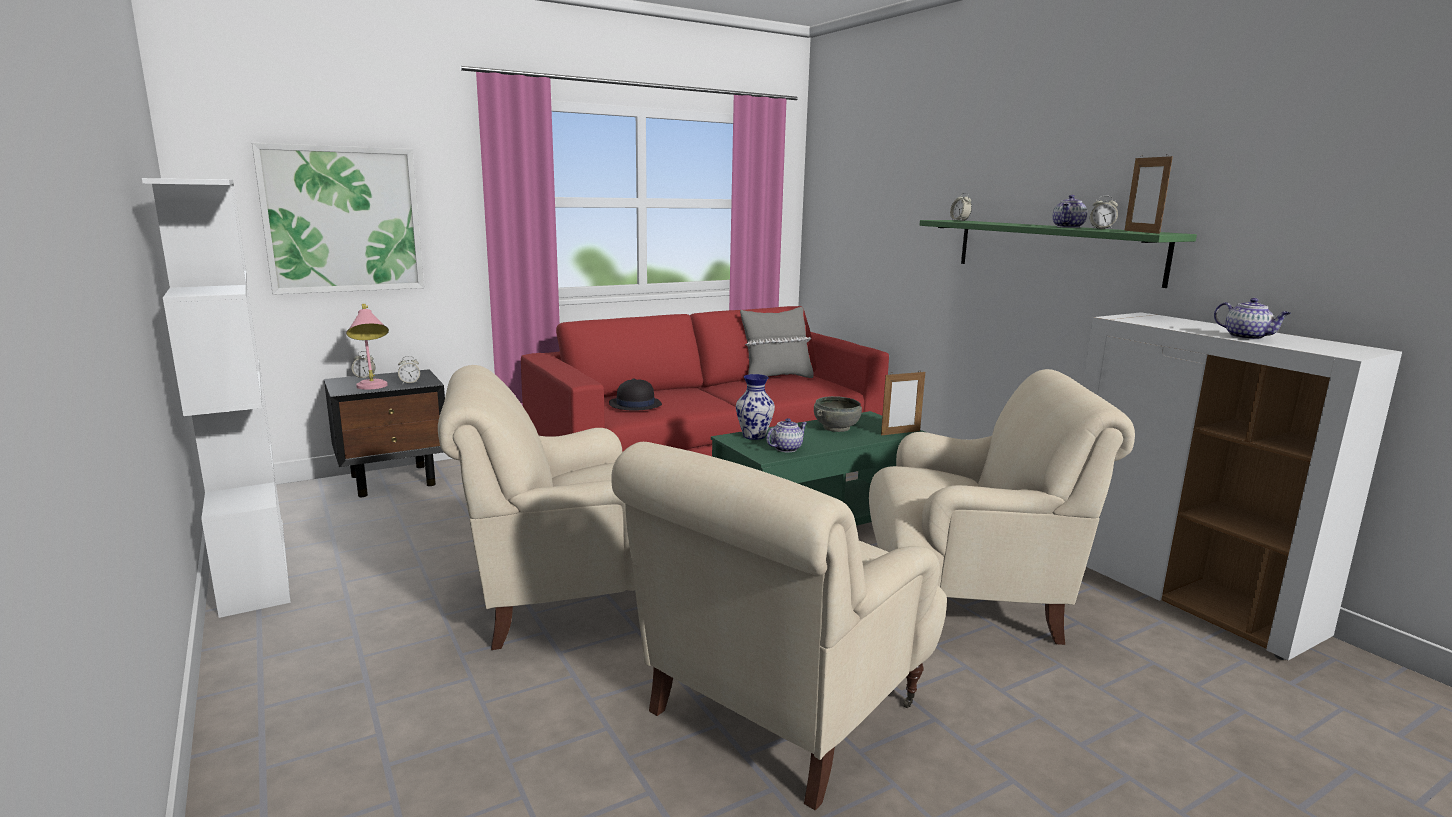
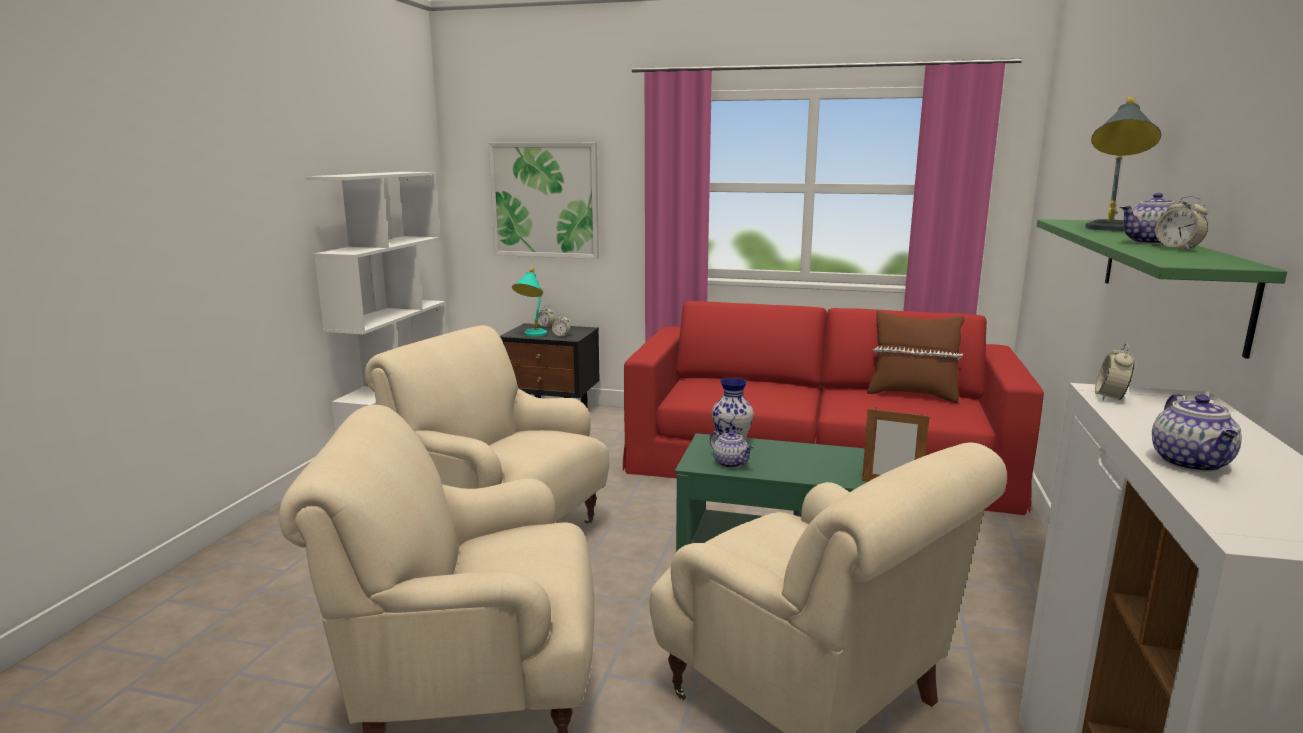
camera: 45 degrees right, 0 degrees up
(372, 388) = (531, 335): pink table lamp -> turquoise table lamp
(635, 404) = (713, 390): black hat -> none
(775, 378) = (912, 394): grey pillow -> brown pillow
(786, 448) = (731, 463): teapot -> teapot turned 45 degrees clockwise
(836, 427) = (832, 459): grey bowl -> none
(959, 220) = (1084, 223): alarm clock -> alarm clock (1110, 398)
(1002, 223) = (1109, 230): none -> grey table lamp
(1141, 232) = (1188, 259): picture frame -> none

